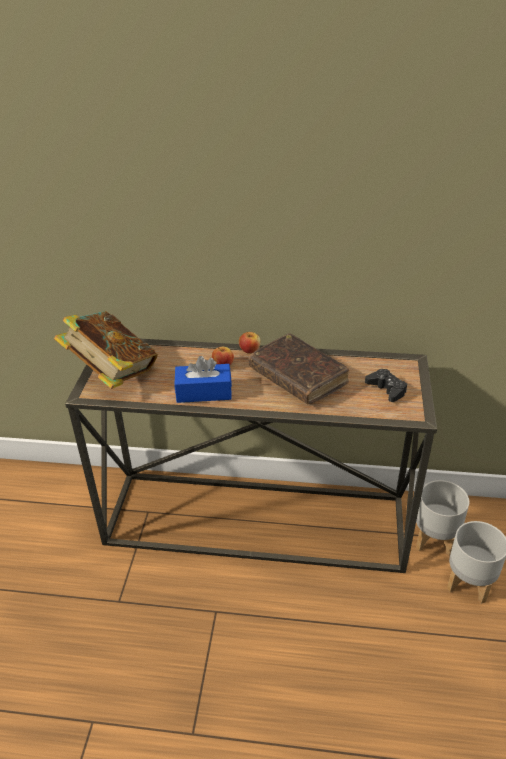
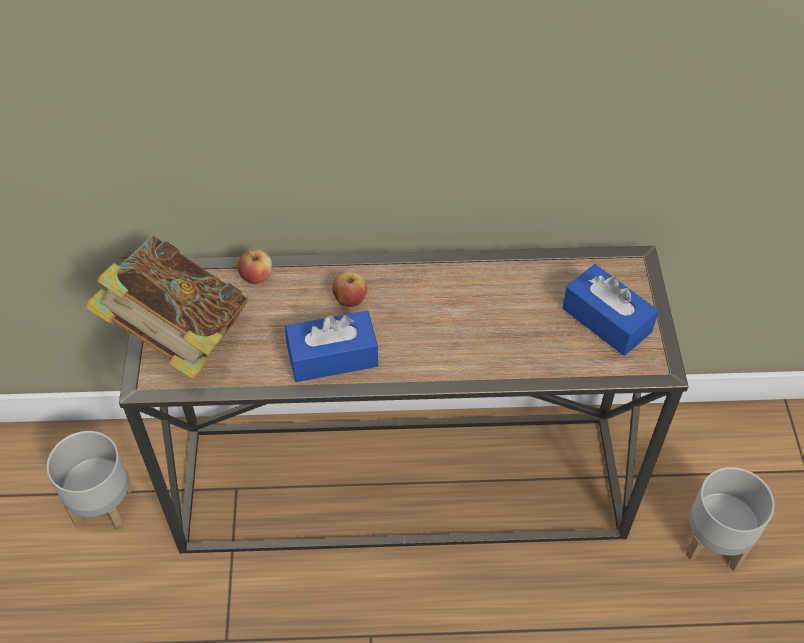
camera: 10 degrees left, 15 degrees up
(250, 350) = (386, 265): apple -> apple (256, 276)
(298, 377) = (470, 310): brown book -> none
(386, 389) = (606, 320): black game controller -> blue tissue box
(434, 539) = (661, 479): grey planter -> grey planter (104, 504)

